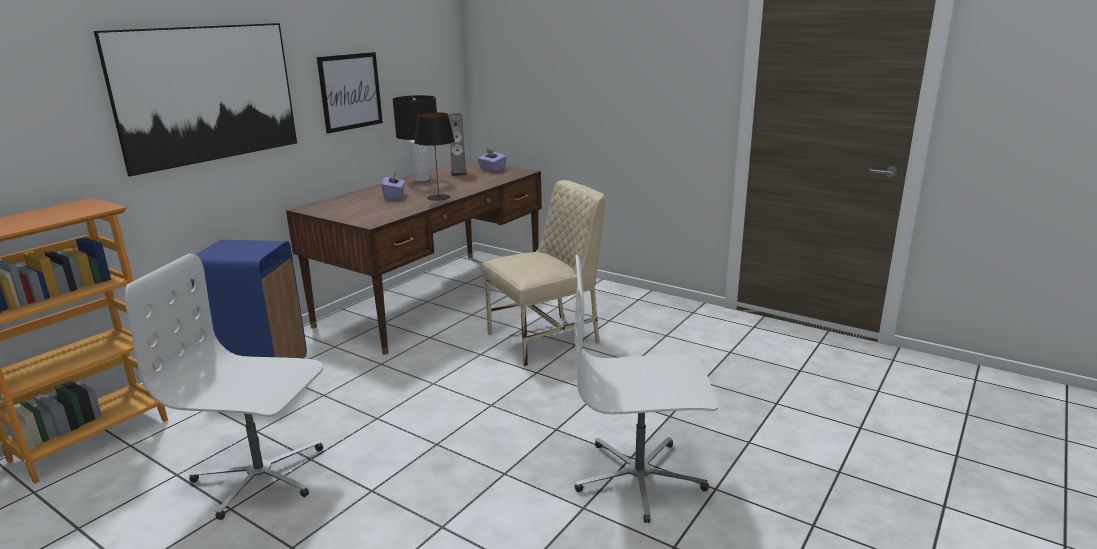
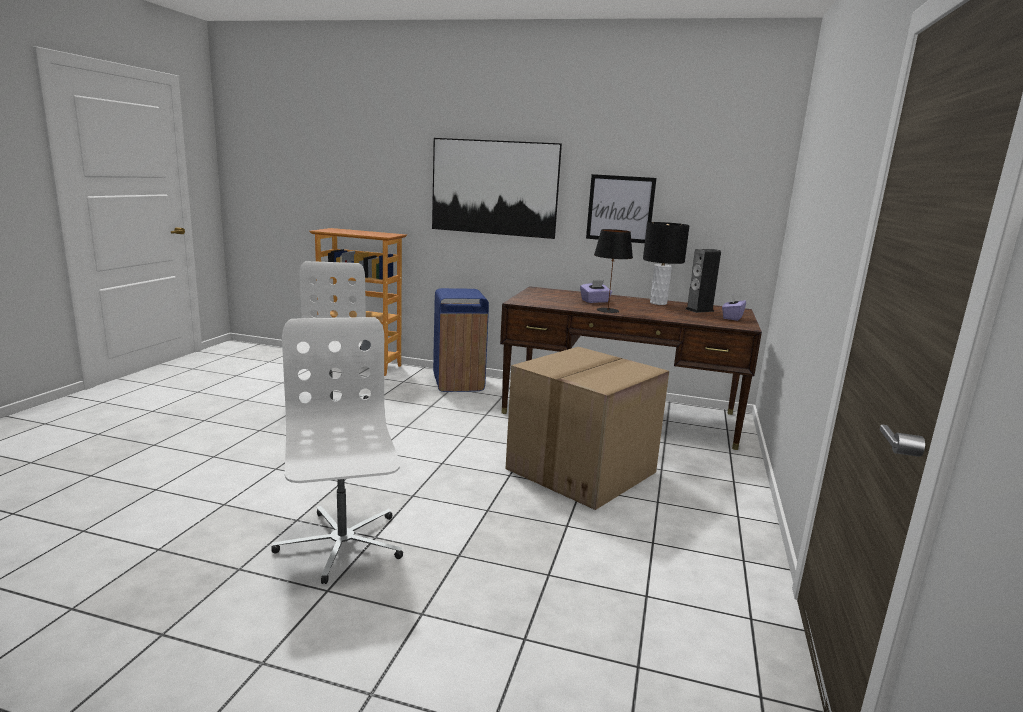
camera: 70 degrees right, 5 degrees down
(546, 338) = (581, 471): beige chair -> cardboard box

